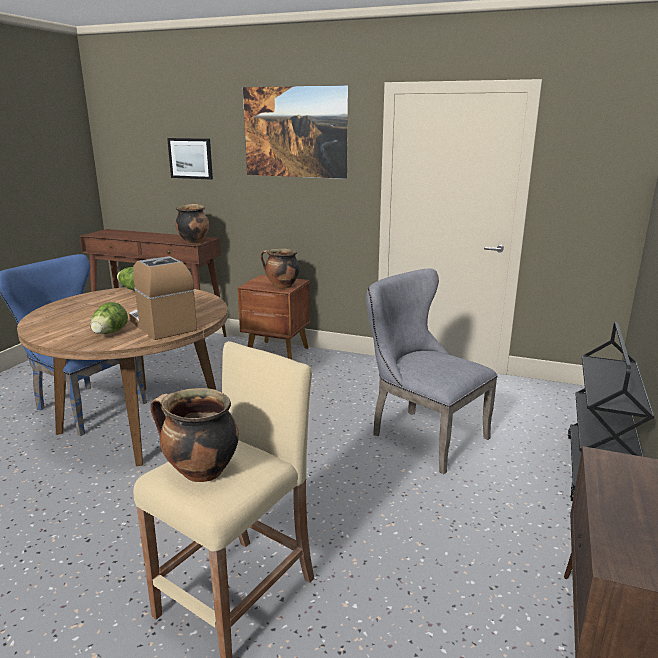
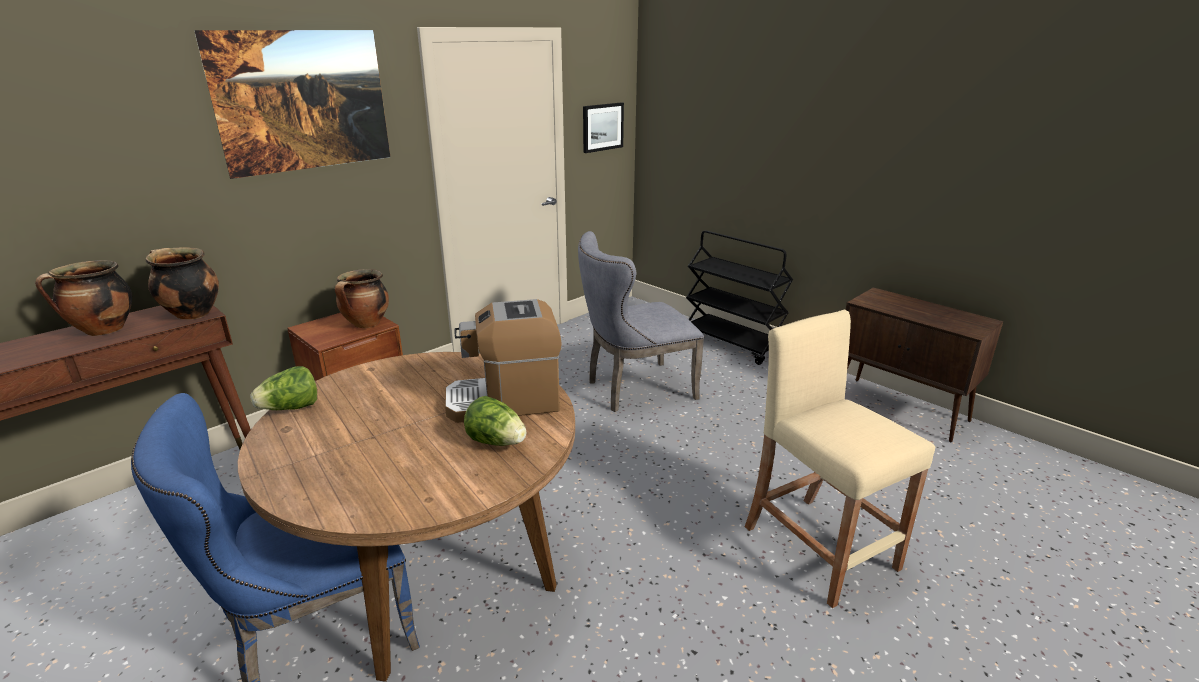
camera: 65 degrees left, 5 degrees up
(191, 158) = (94, 169): picture -> picture (602, 127)
(200, 472) = (865, 434): cooking pot -> cooking pot (102, 331)

